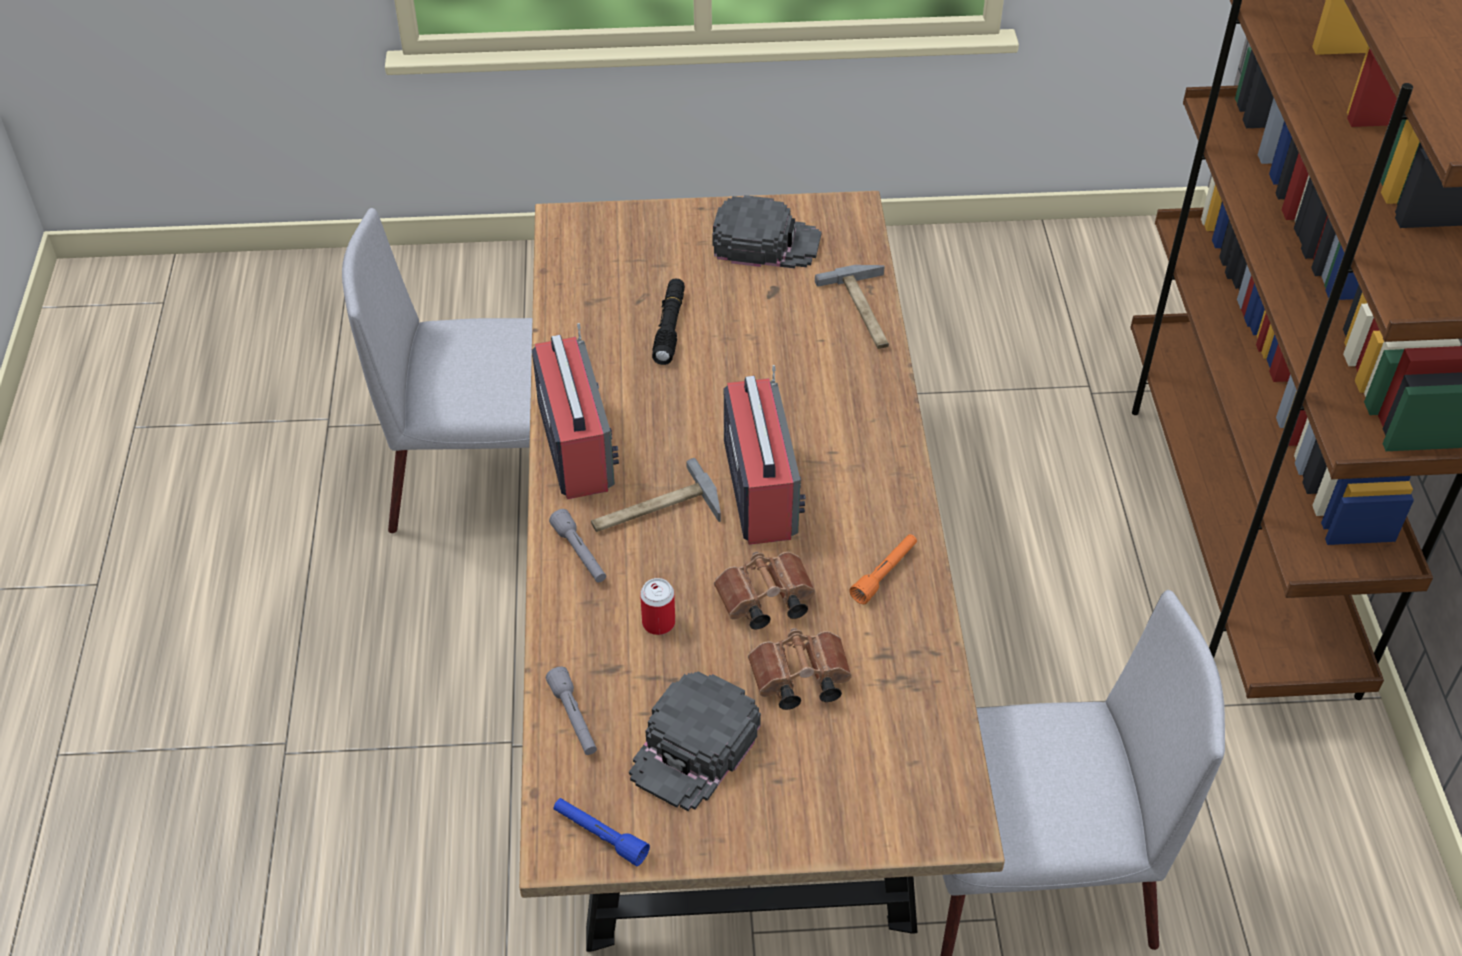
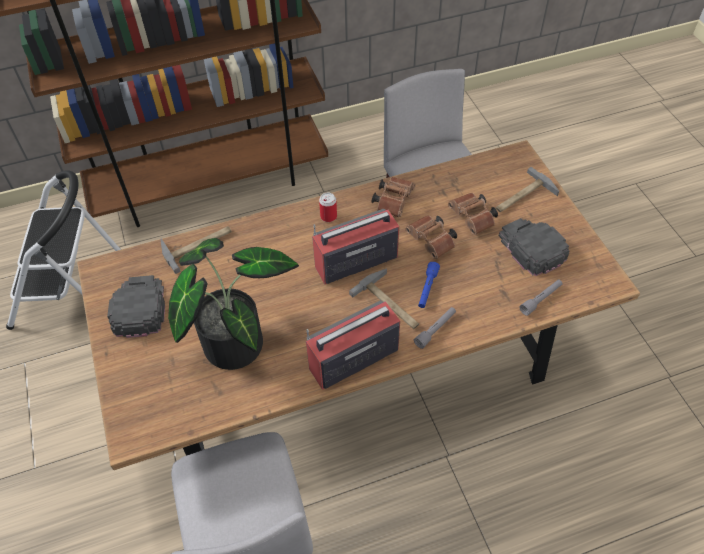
camera: 105 degrees left, 5 degrees up
(600, 835) = (596, 270): blue flashlight -> blue flashlight (427, 289)
(658, 623) = (465, 281): can -> can (328, 216)
(669, 327) = (234, 338): black flashlight -> potted plant
(694, 748) = (531, 247): black cap -> black cap turned 135 degrees counterclockwise
(830, 785) = (522, 197): none -> hammer
(884, 573) = (394, 201): orange flashlight -> brown binoculars
(999, 328) = (74, 292): none -> step ladder

